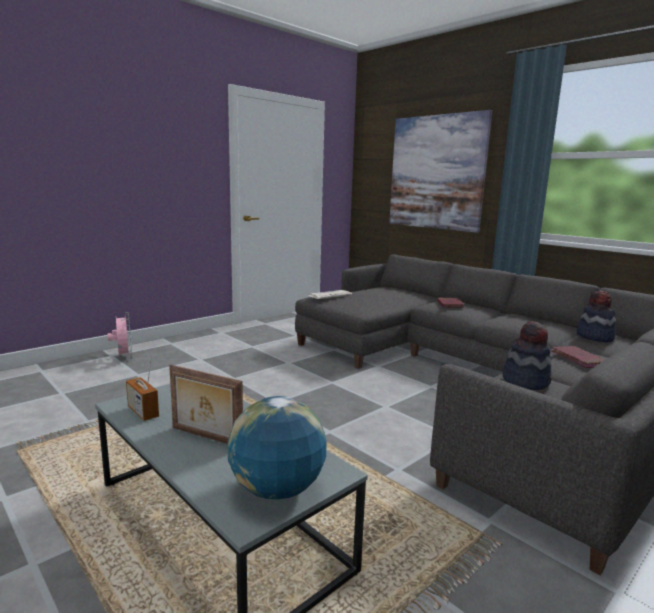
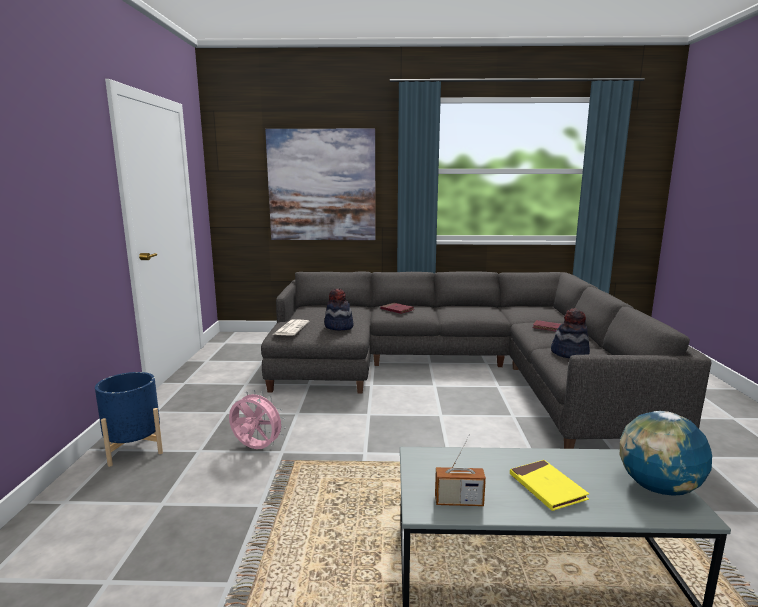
camera: 45 degrees left, 0 degrees up
(123, 357) = (89, 495): pink fan -> pink fan (256, 449)
(178, 345) = (134, 448): none -> blue planter
(205, 438) = (547, 487): picture frame -> yellow book
(594, 337) = (522, 310): hat -> hat (338, 327)

